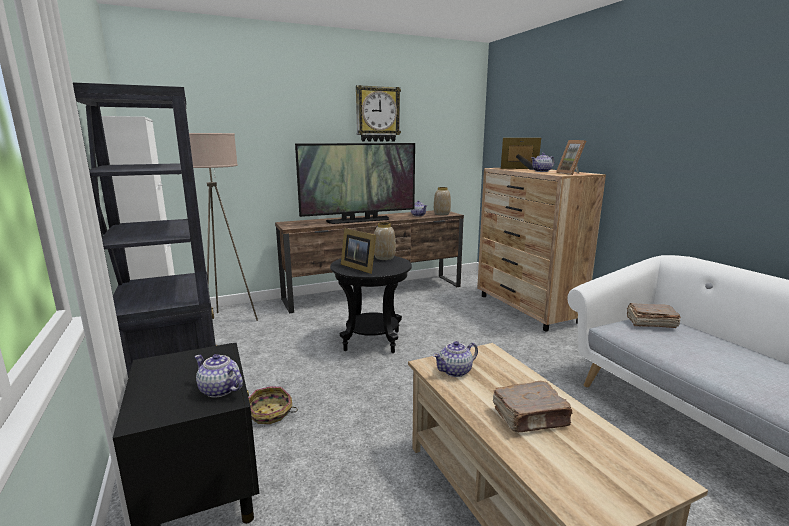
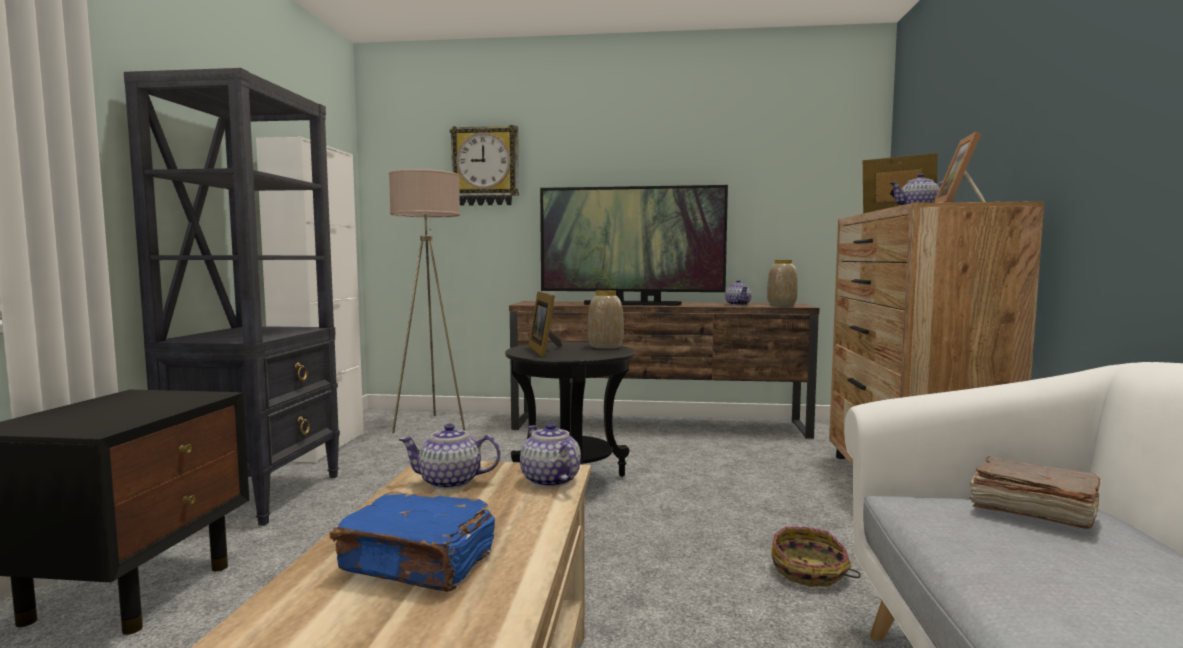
camera: 30 degrees right, 10 degrees down
(220, 390) = (116, 421): teapot -> teapot (550, 480)
(270, 413) = (327, 527): basket -> basket (809, 572)
(377, 114) = (685, 149): wall clock -> wall clock (486, 166)
(531, 418) = (419, 564): brown book -> blue book

